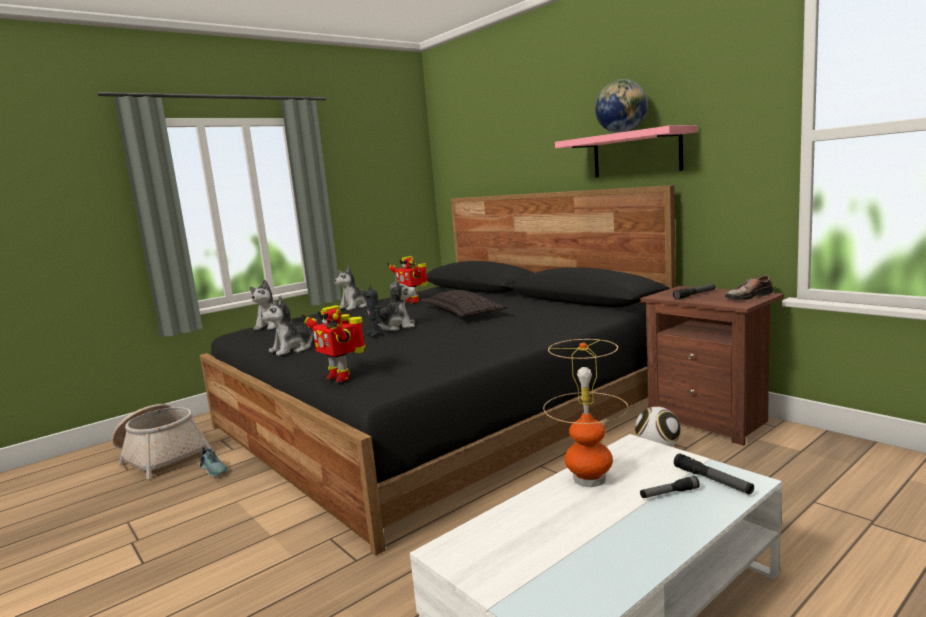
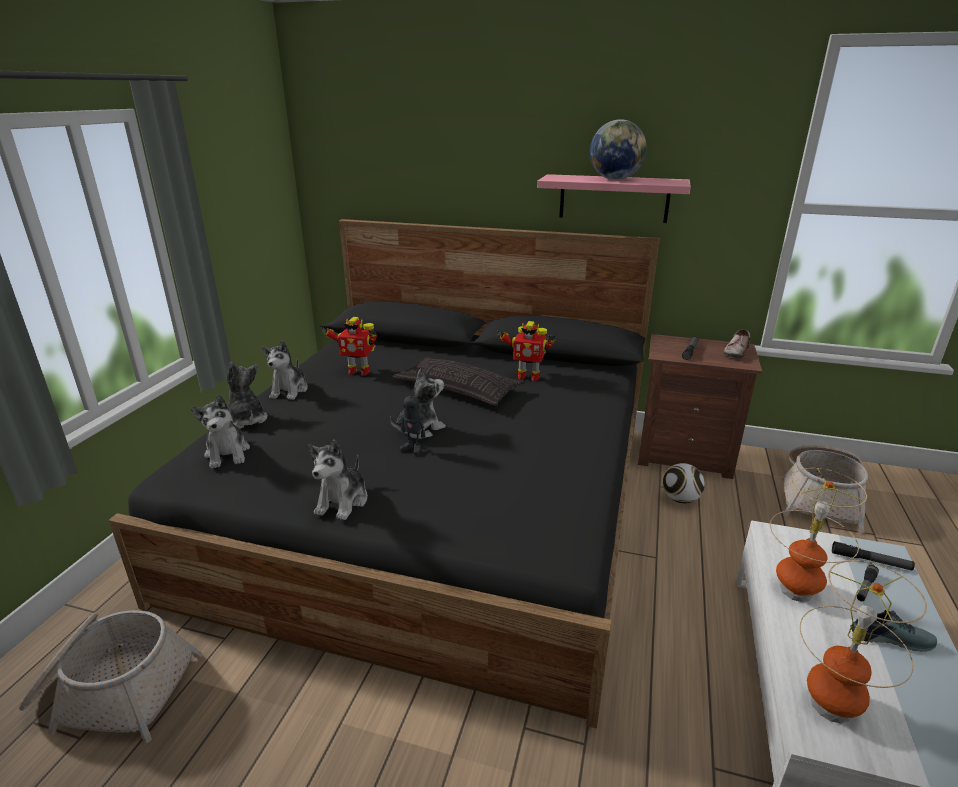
camera: 35 degrees left, 15 degrees up
(215, 469) = (241, 683): shoe -> shoe (890, 637)
(309, 316) = (247, 420): none -> plush toy
(340, 377) = (502, 546): toy robot -> toy robot (527, 377)
(490, 542) = (831, 705): none -> table lamp
(839, 478) = (819, 497): none -> basket

